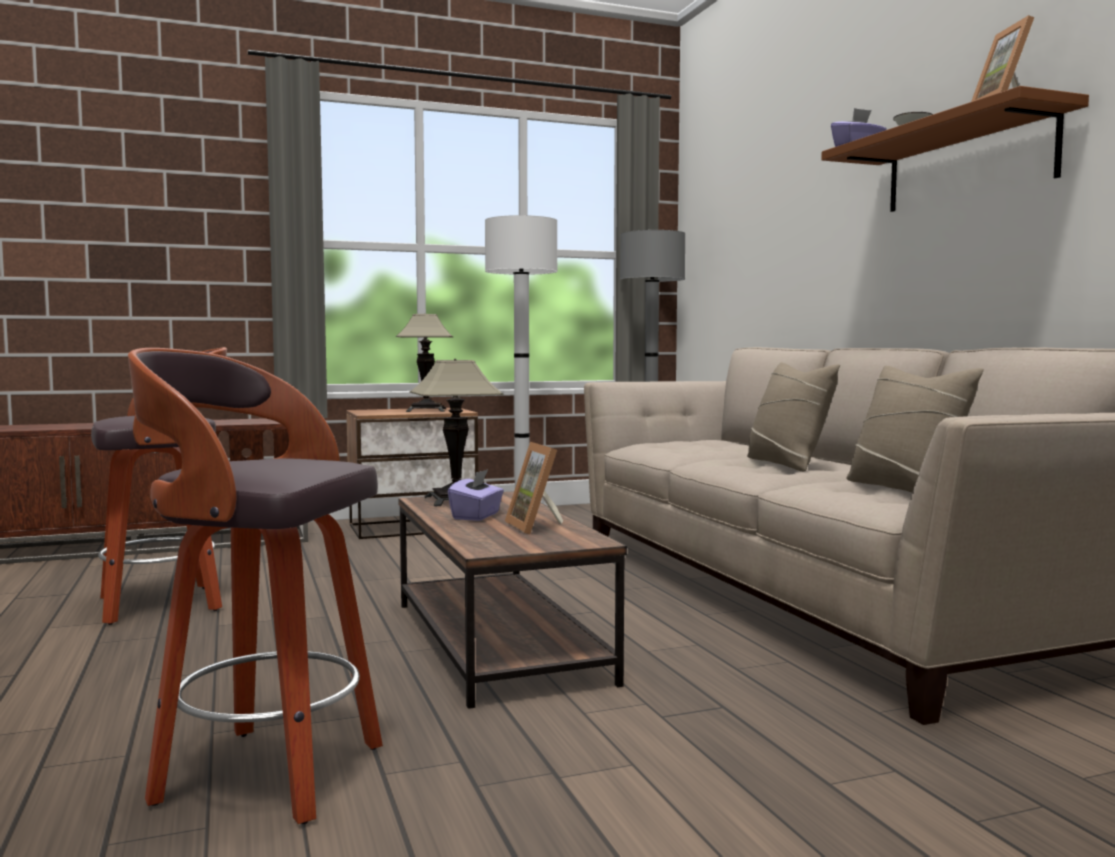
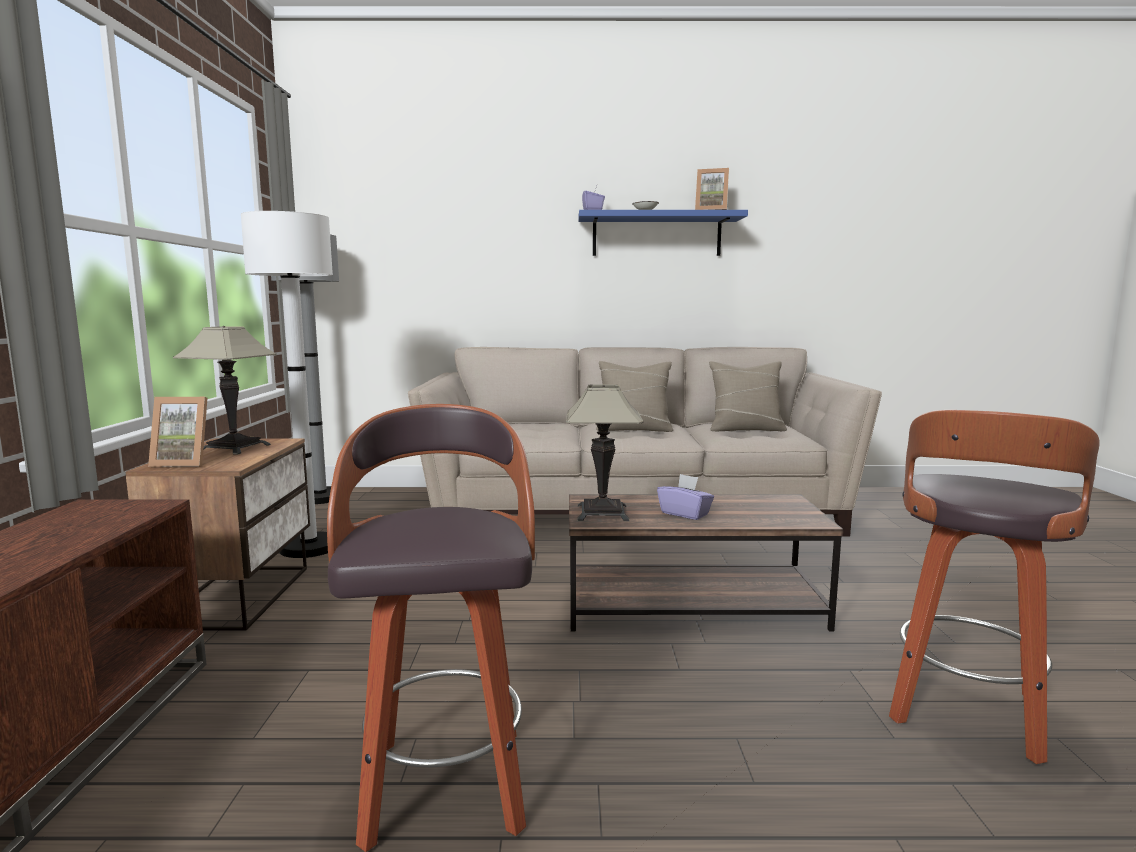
camera: 70 degrees left, 5 degrees up
(538, 527) = (735, 504): picture frame -> picture frame (185, 463)
(968, 163) = (656, 235): brown shelf -> blue shelf

